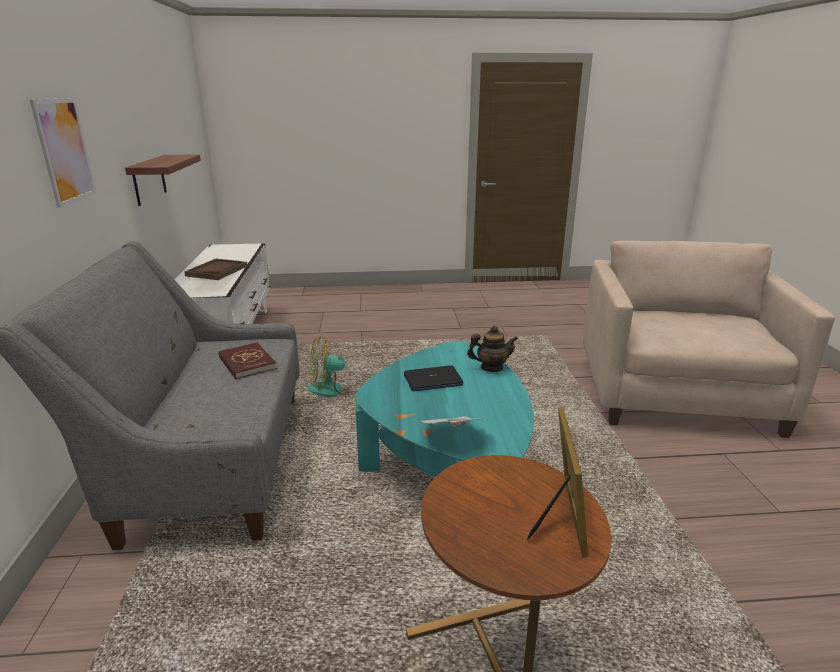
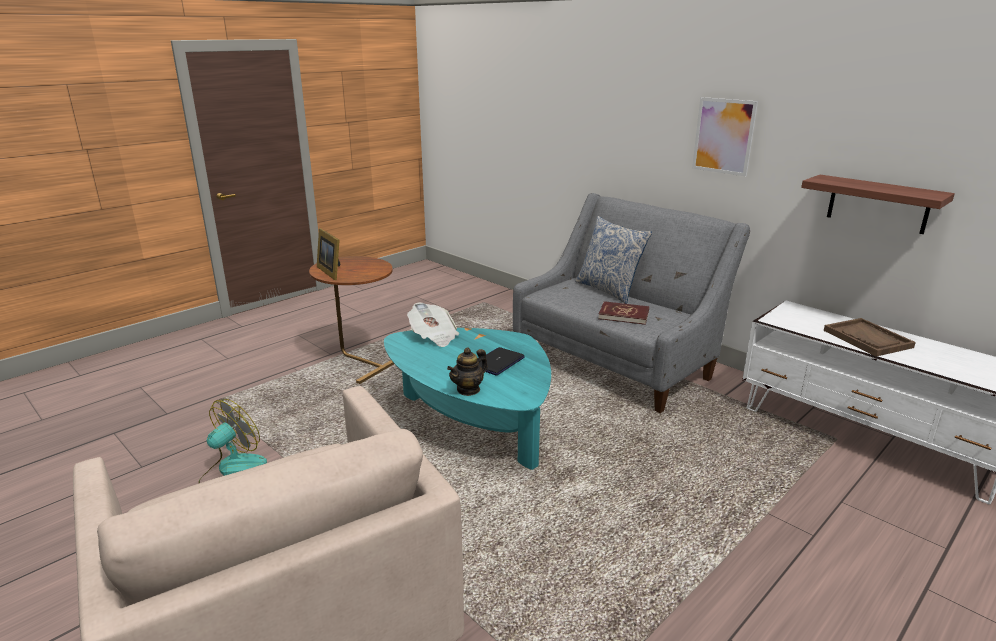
camera: 140 degrees right, 0 degrees up
(168, 397) = (609, 290): none -> pillow
(334, 389) = (657, 438): fan -> fan (232, 471)

